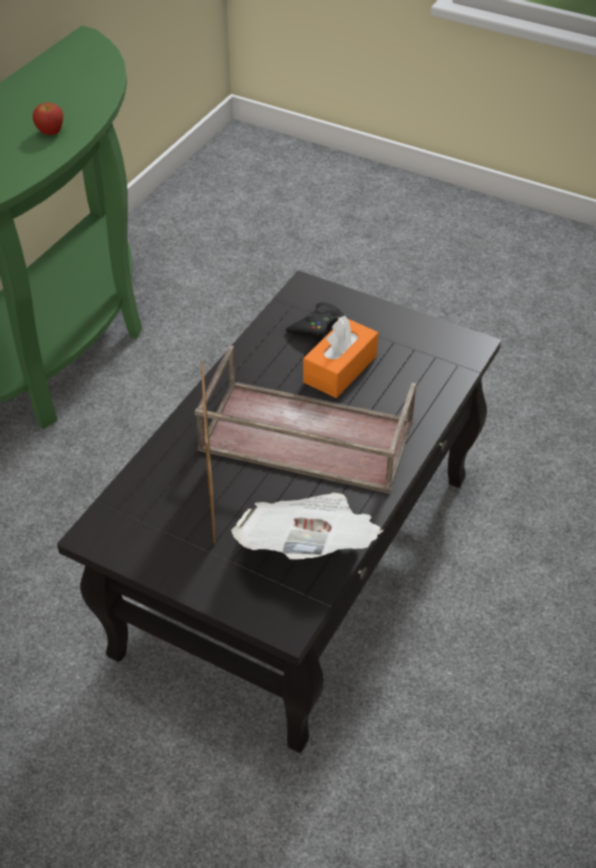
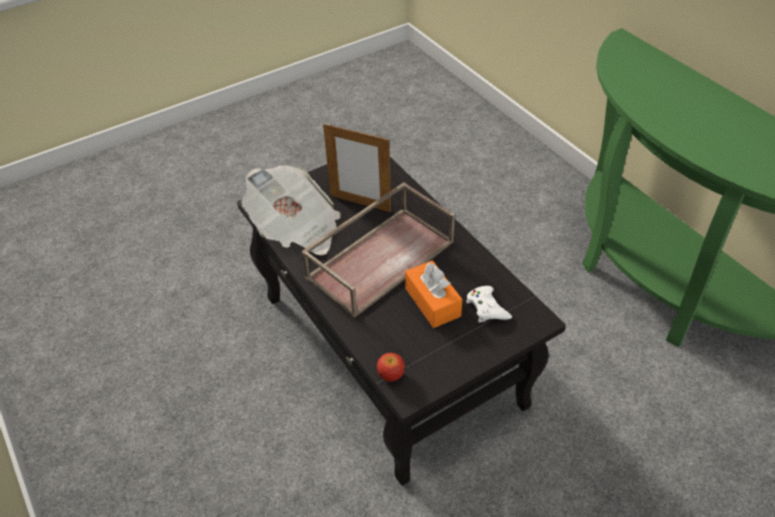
camera: 120 degrees right, 0 degrees up
(50, 131) = (716, 147): apple -> apple (391, 375)
(317, 327) = (487, 308): black game controller -> white game controller

